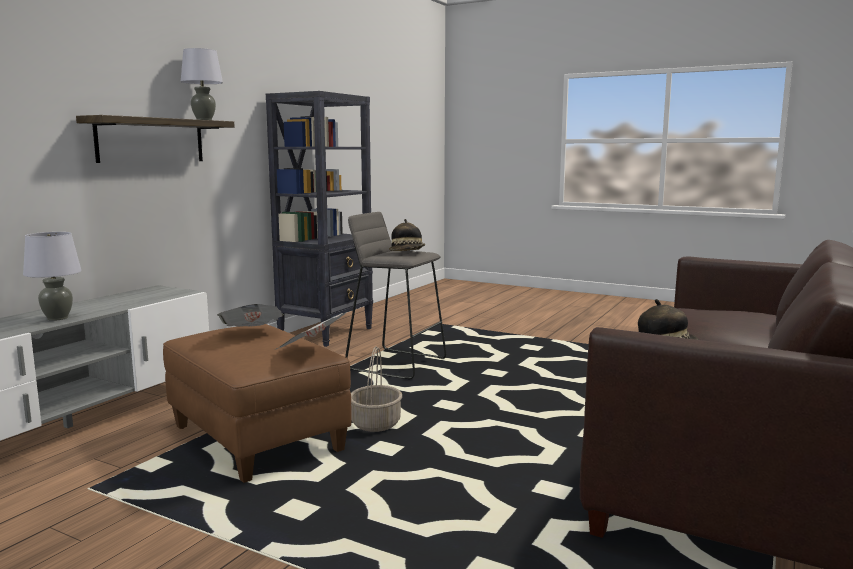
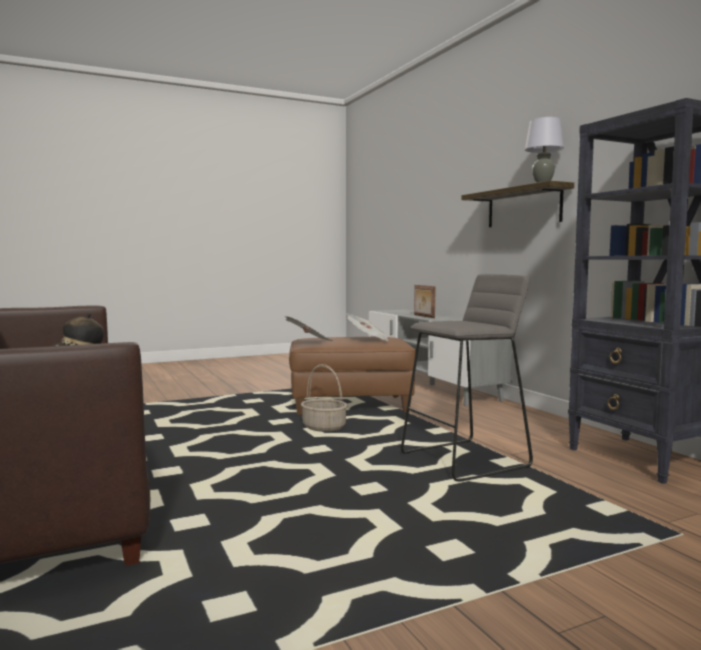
camera: 125 degrees right, 5 degrees down
(57, 318) = (423, 316): grey table lamp -> picture frame
(407, 253) = (465, 324): hat -> none

